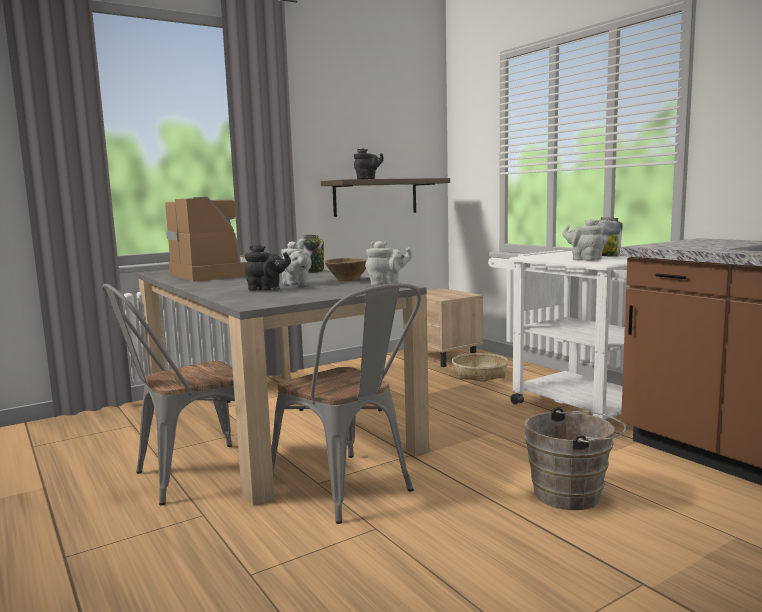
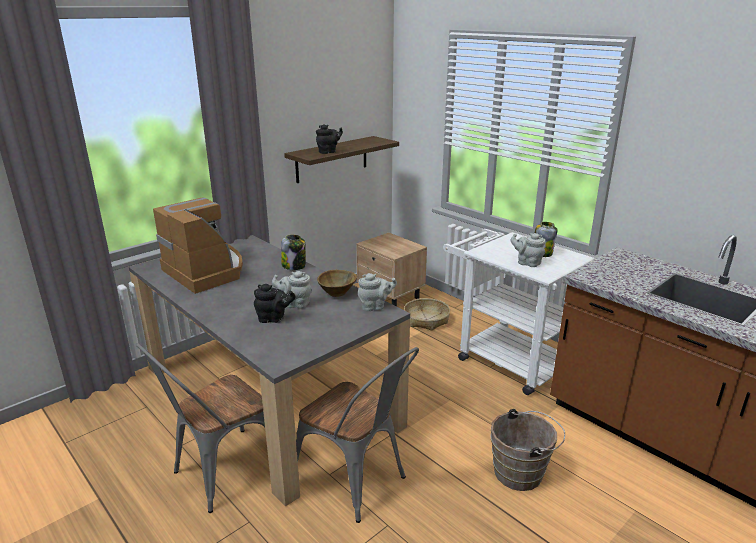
camera: 10 degrees left, 15 degrees up
(296, 284) = (295, 304): grey teapot -> grey teapot turned 135 degrees clockwise

